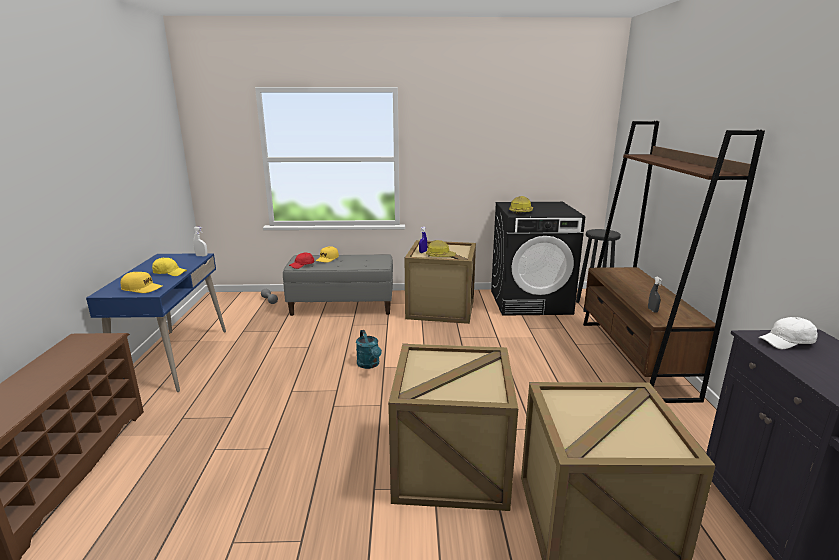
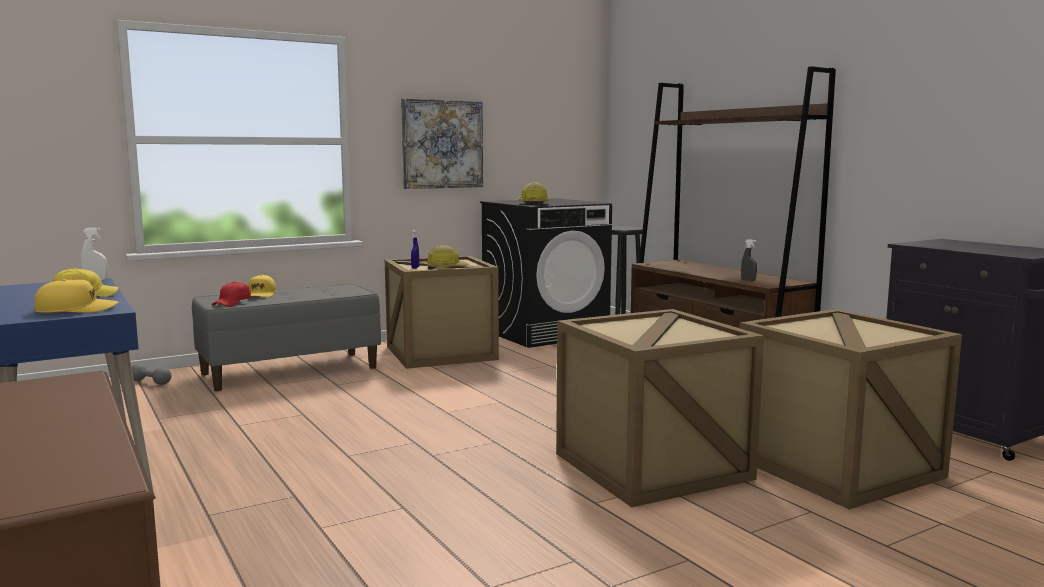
camera: 30 degrees left, 10 degrees down
(369, 365) = (423, 413): turquoise watering can -> none
(468, 160) = (442, 144): none -> picture
(787, 342) = (936, 243): white cap -> none

